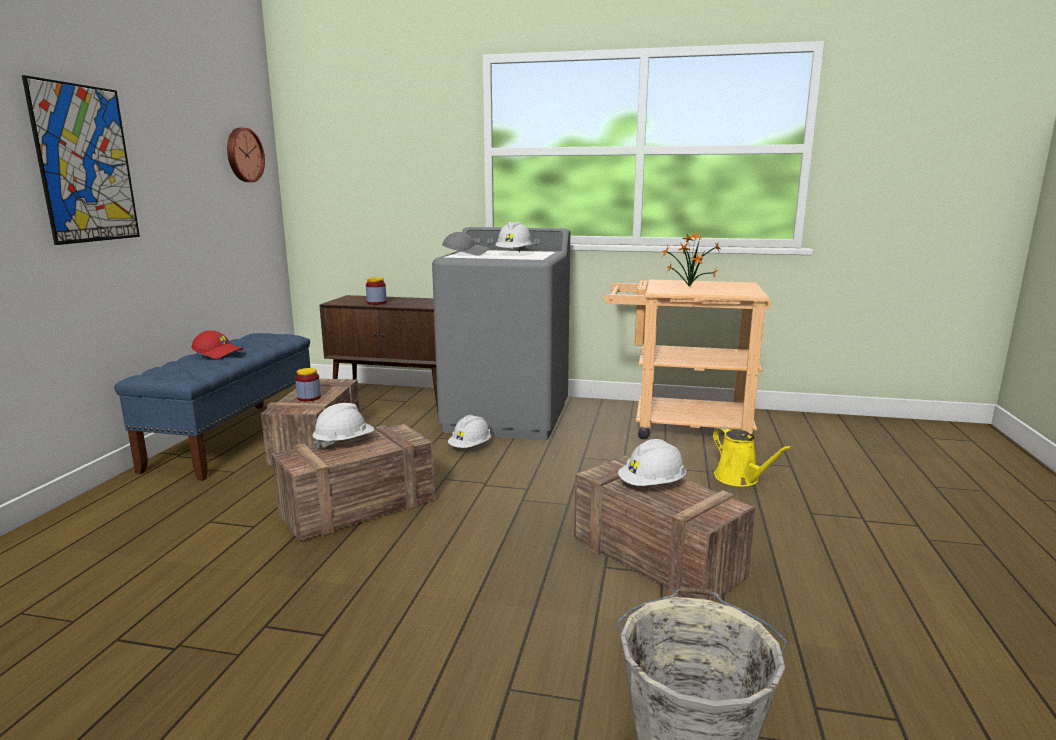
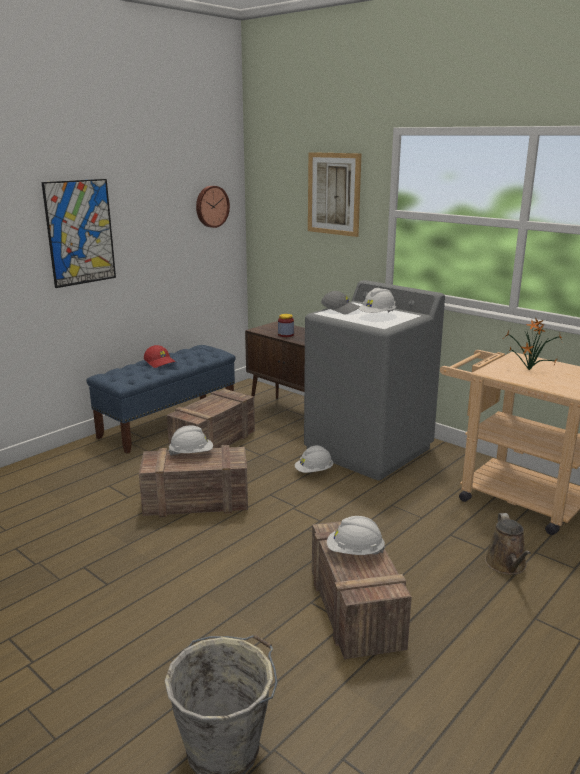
camera: 30 degrees right, 5 degrees up
(309, 398) = (206, 407): jar -> none
(409, 135) = (334, 194): none -> picture
(739, 479) = (507, 565): yellow watering can -> brown watering can

